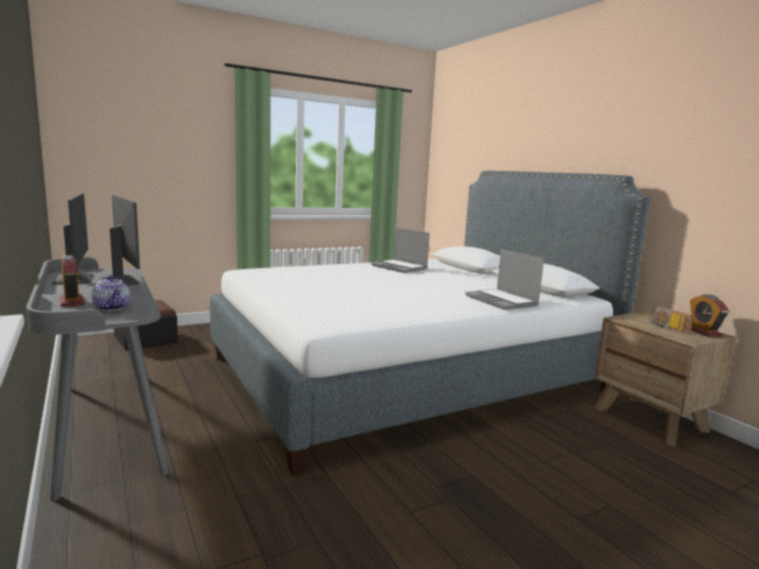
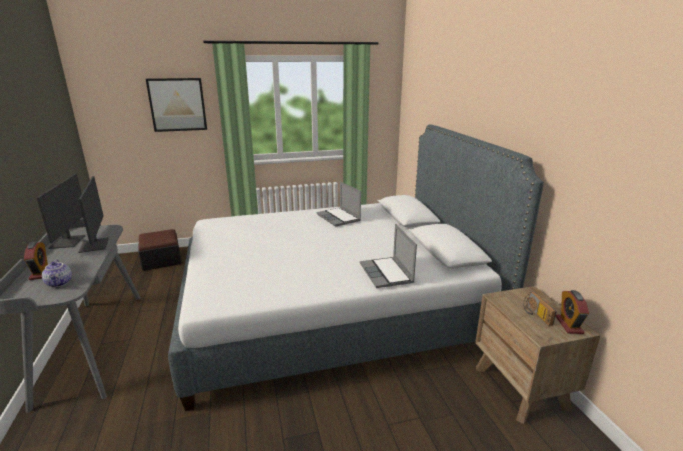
camera: 15 degrees right, 10 degrees up
(181, 138) = (177, 104): none -> picture

